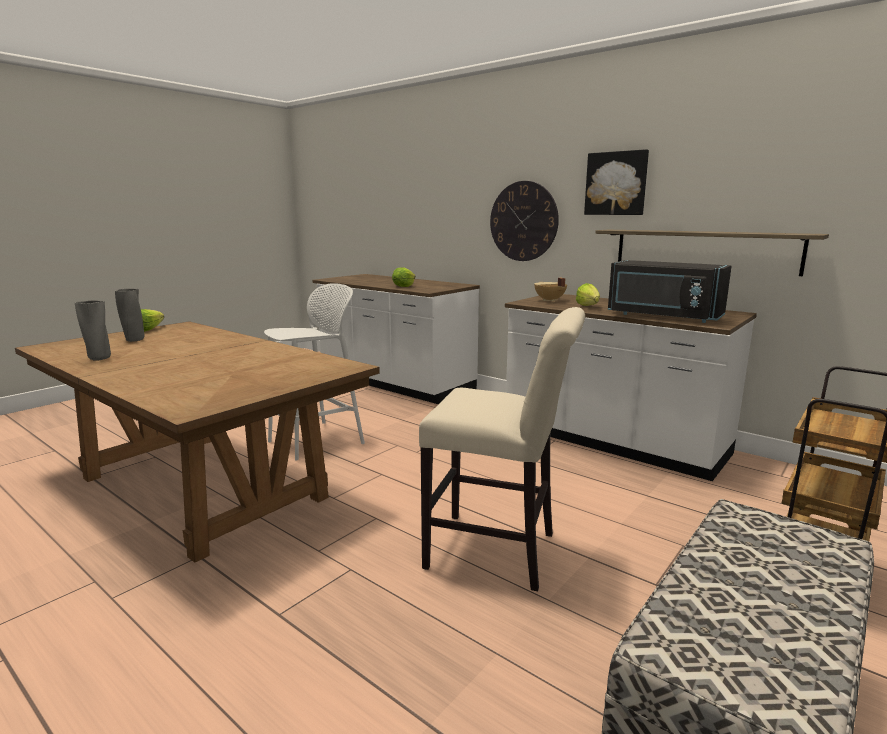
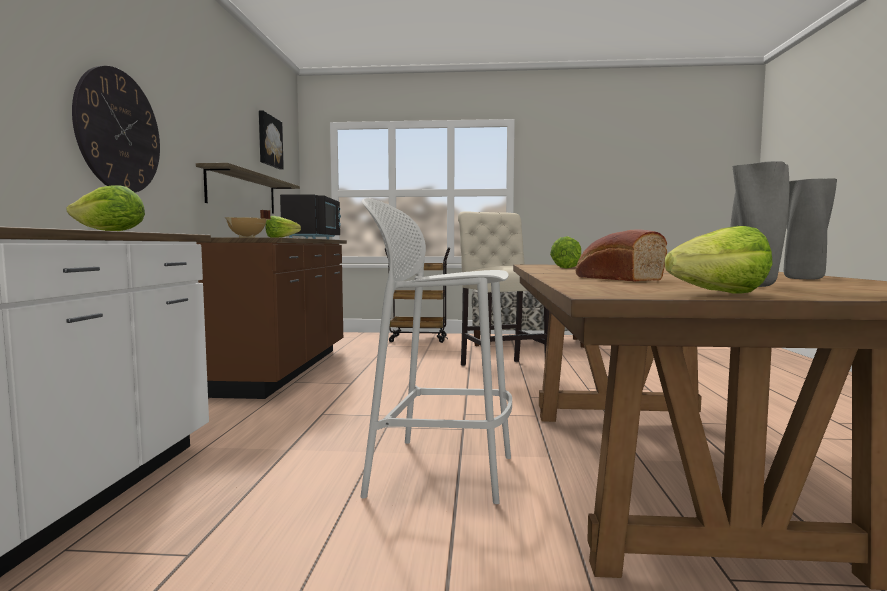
camera: 125 degrees left, 10 degrees down
(202, 339) = (615, 278): none -> bread
(285, 359) = (566, 267): none -> lettuce
(612, 441) = (278, 370): white counter -> brown counter
(616, 183) = (196, 114): picture -> picture (269, 141)

